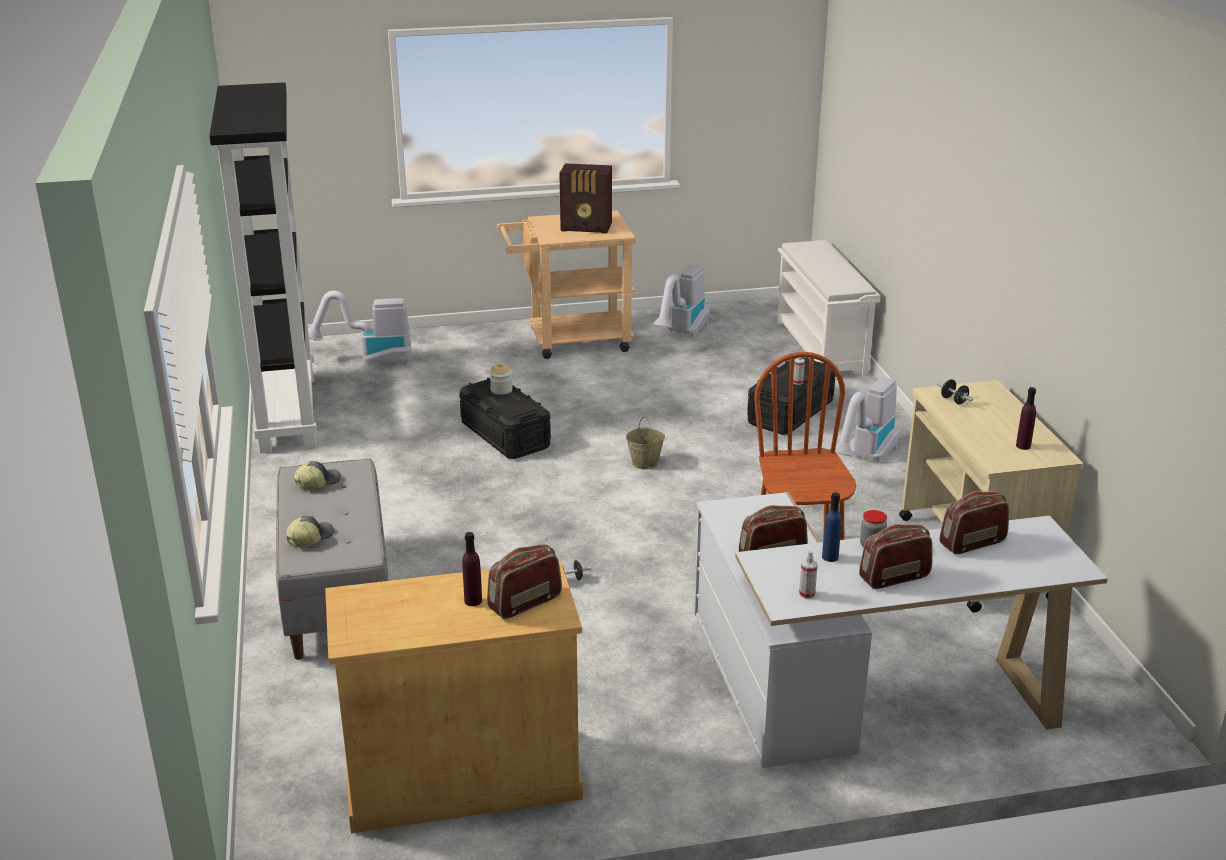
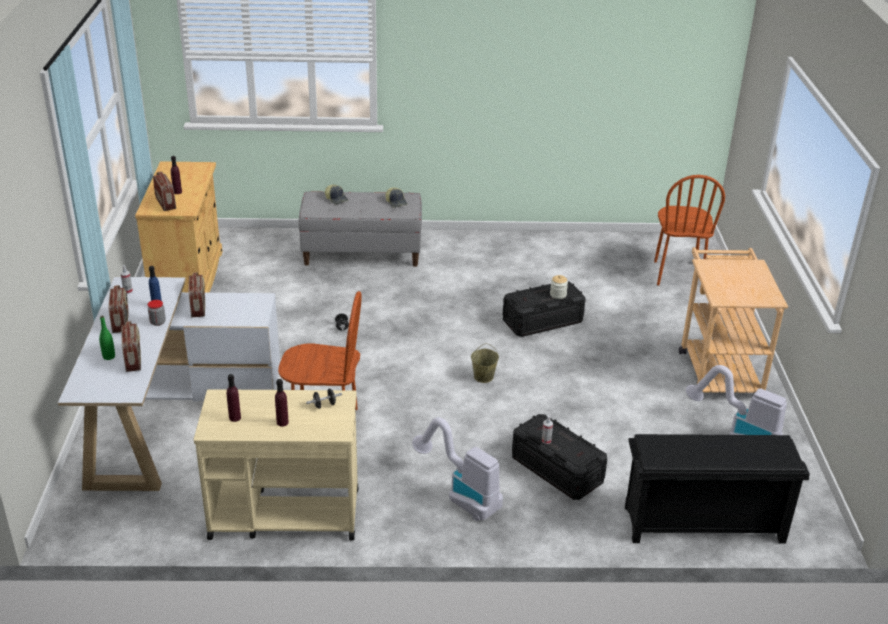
camera: 100 degrees right, 5 degrees up
(286, 412) = (592, 242): black bookcase -> none
(369, 360) = (677, 274): vacuum cleaner -> brown chair
(587, 227) = (733, 283): radio -> none
(822, 348) = (702, 525): white shoe rack -> black shoe rack
(981, 564) = (109, 357): none -> green bottle
(1004, 418) = (282, 422): none -> purple bottle

